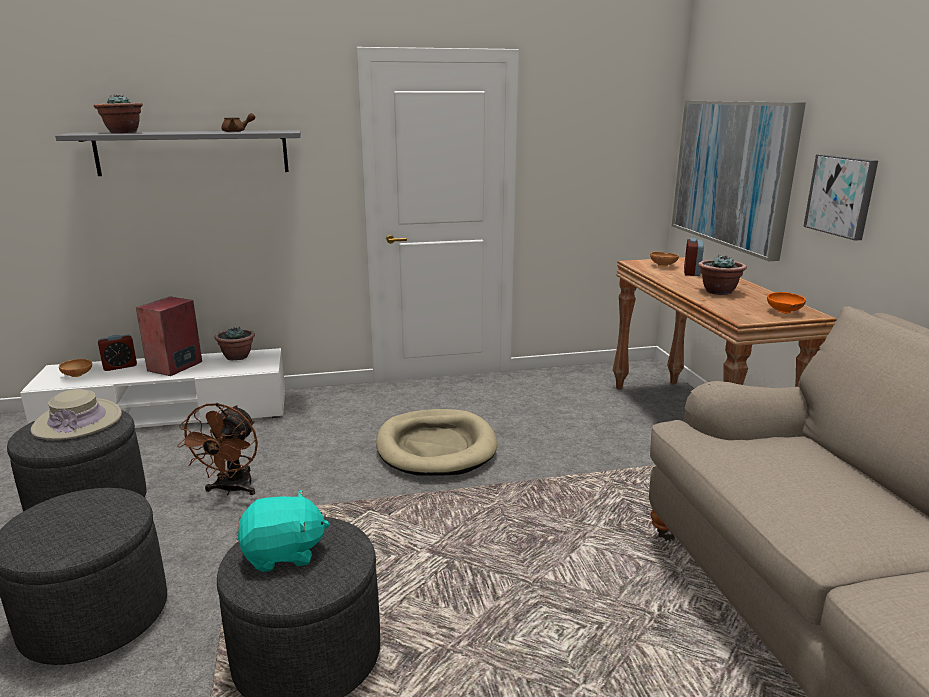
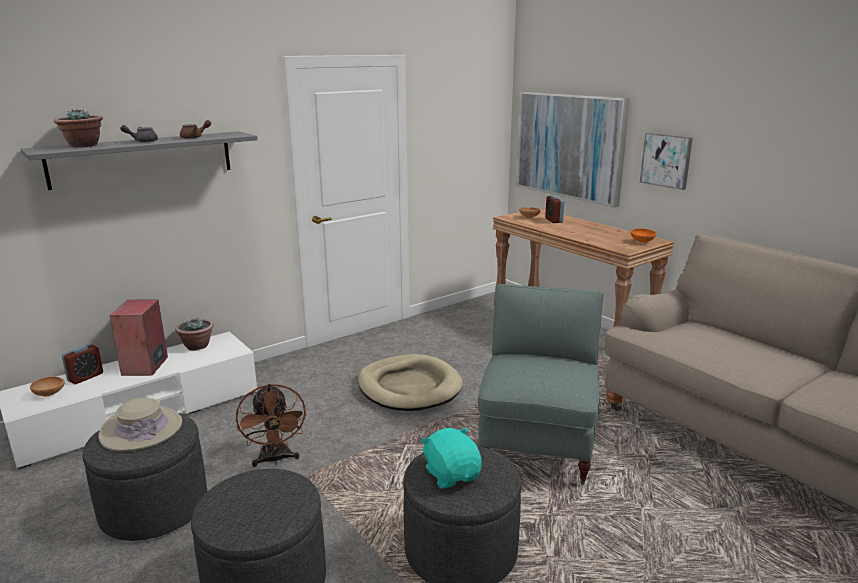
camera: 25 degrees left, 0 degrees up
(181, 132) = (142, 141): none -> grey teapot
(283, 554) = (452, 475): turquoise plush toy -> turquoise plush toy turned 75 degrees counterclockwise
(519, 555) = (537, 445): none -> grey armchair
(718, 291) = (588, 233): potted plant -> none

